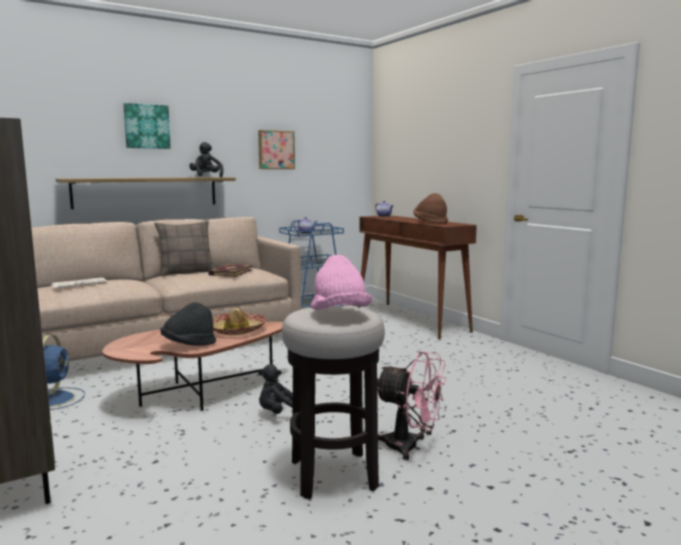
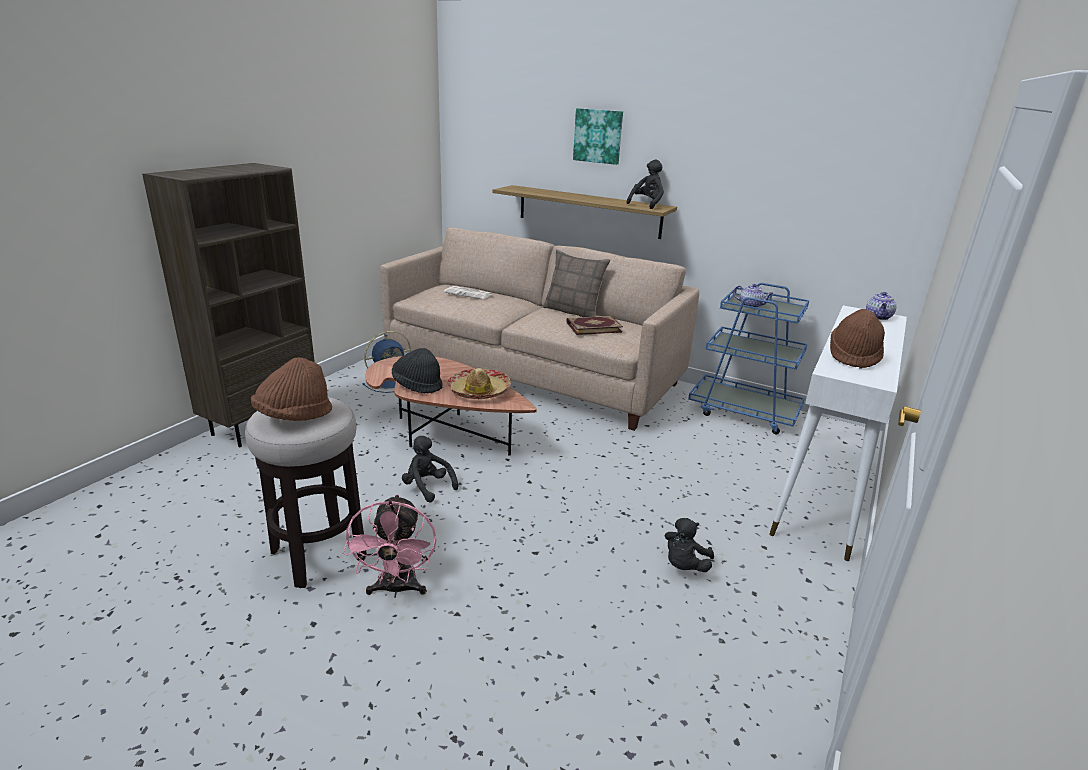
camera: 60 degrees right, 15 degrees up
(275, 150) = (759, 178): picture -> none
(340, 314) = (294, 416): pink hat -> brown hat
(411, 320) = (824, 490): brown console table -> white console table
(451, 362) = (684, 566): none -> black plush toy

